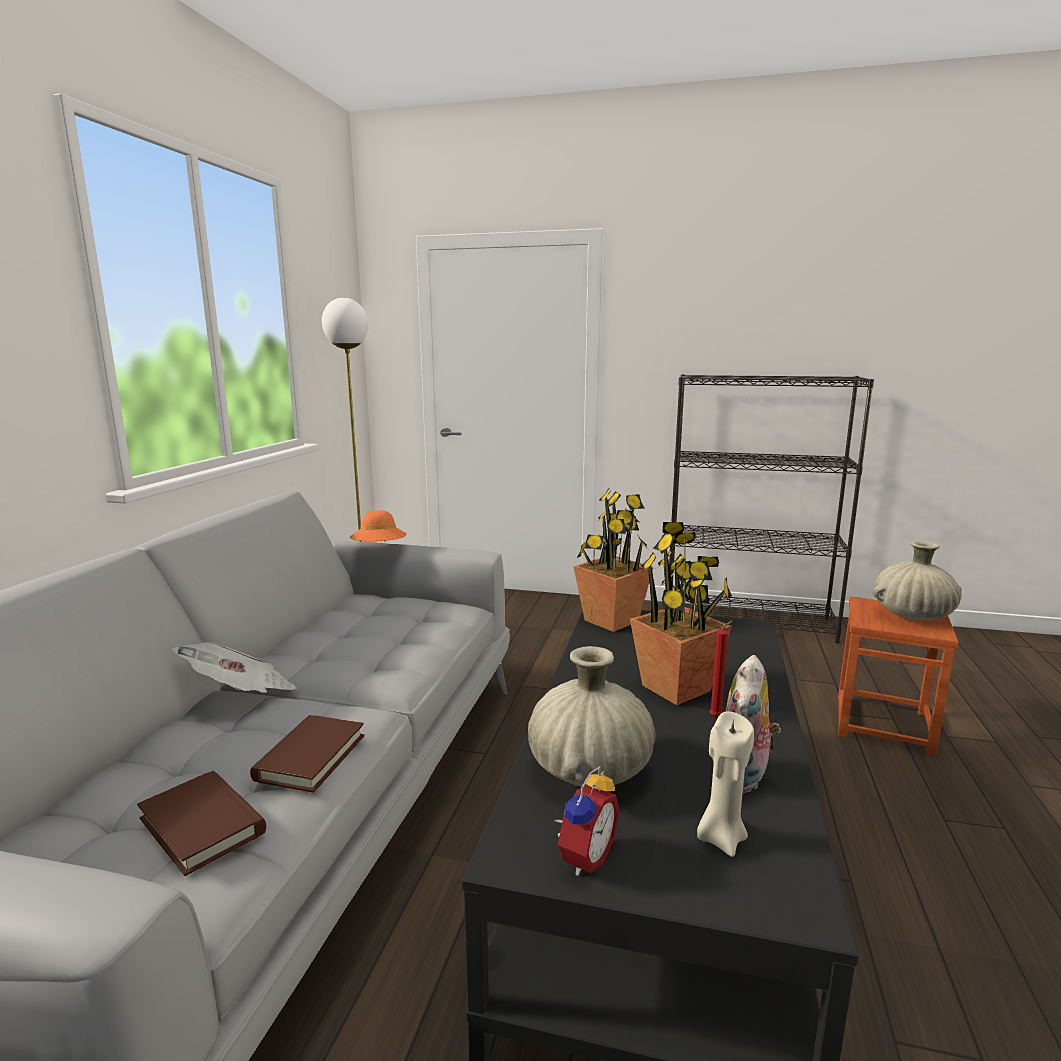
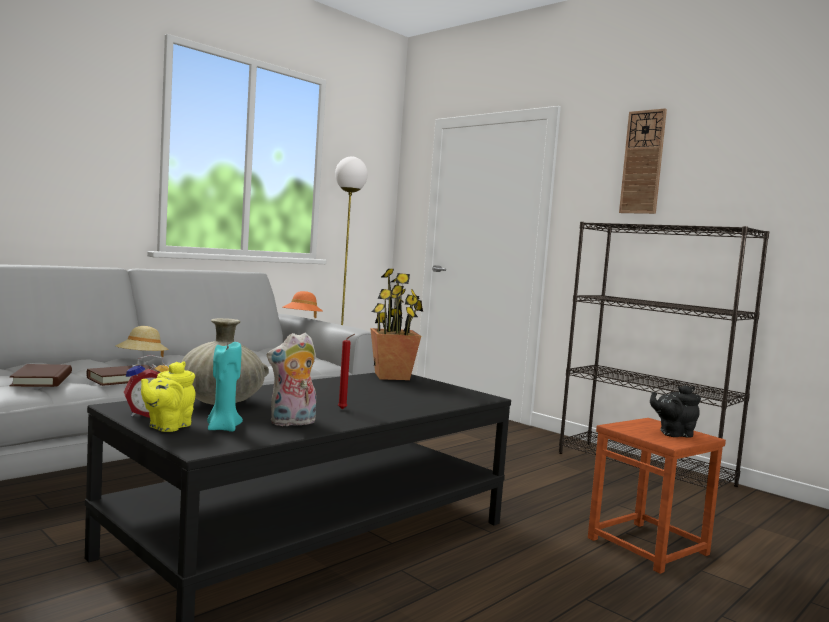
camera: 30 degrees right, 10 degrees down
(241, 693) = (142, 360): newspaper -> beige hat
(668, 876) = (167, 427): none -> yellow teapot
(676, 688) = (352, 398): potted plant -> none
(714, 301) = (643, 162): none -> wall clock
(720, 838) = (223, 428): beige candle -> turquoise candle
(912, 616) = (673, 434): beige vase -> black teapot

